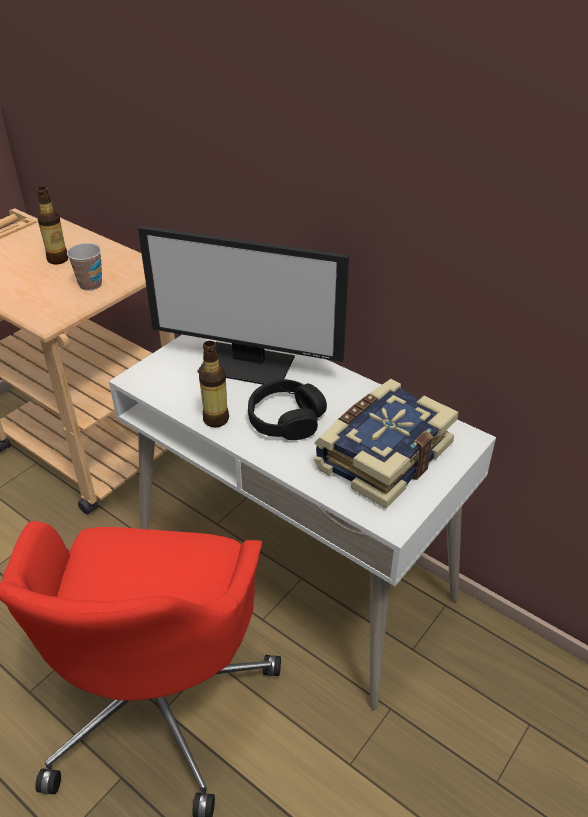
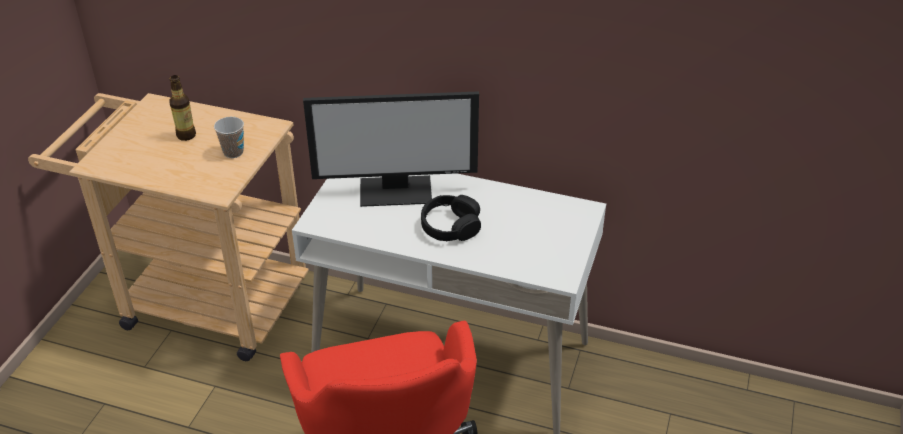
camera: 20 degrees left, 0 degrees up
(216, 419) = (397, 239): bottle -> none
(381, 455) = (533, 236): book -> none

